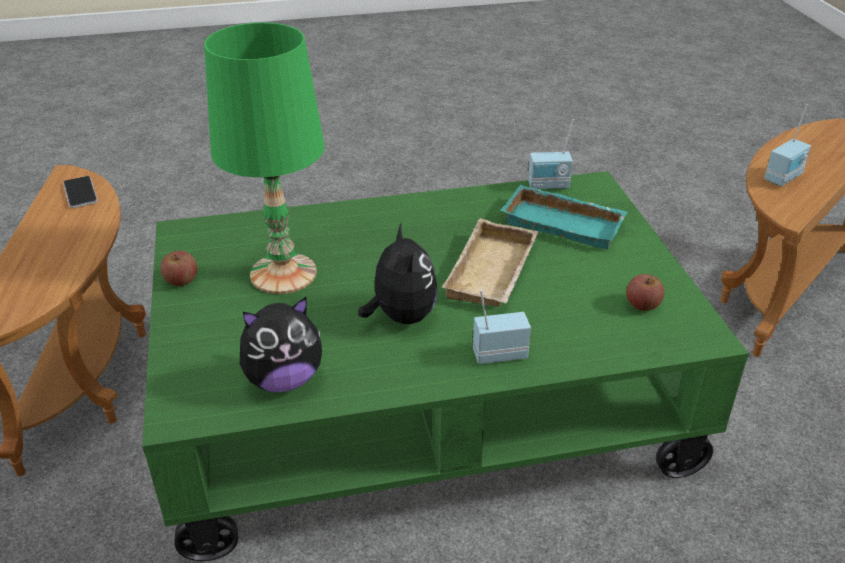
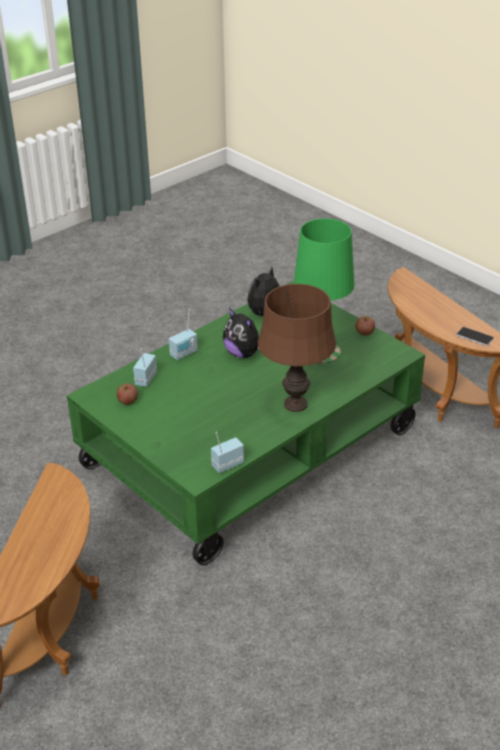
camera: 150 degrees right, 0 degrees up
(402, 219) = (295, 404): none -> brown table lamp
(494, 273) = (216, 390): beige tray -> none
(565, 223) = (198, 438): turquoise tray -> none
(784, 178) = (61, 510): radio -> radio (145, 379)

